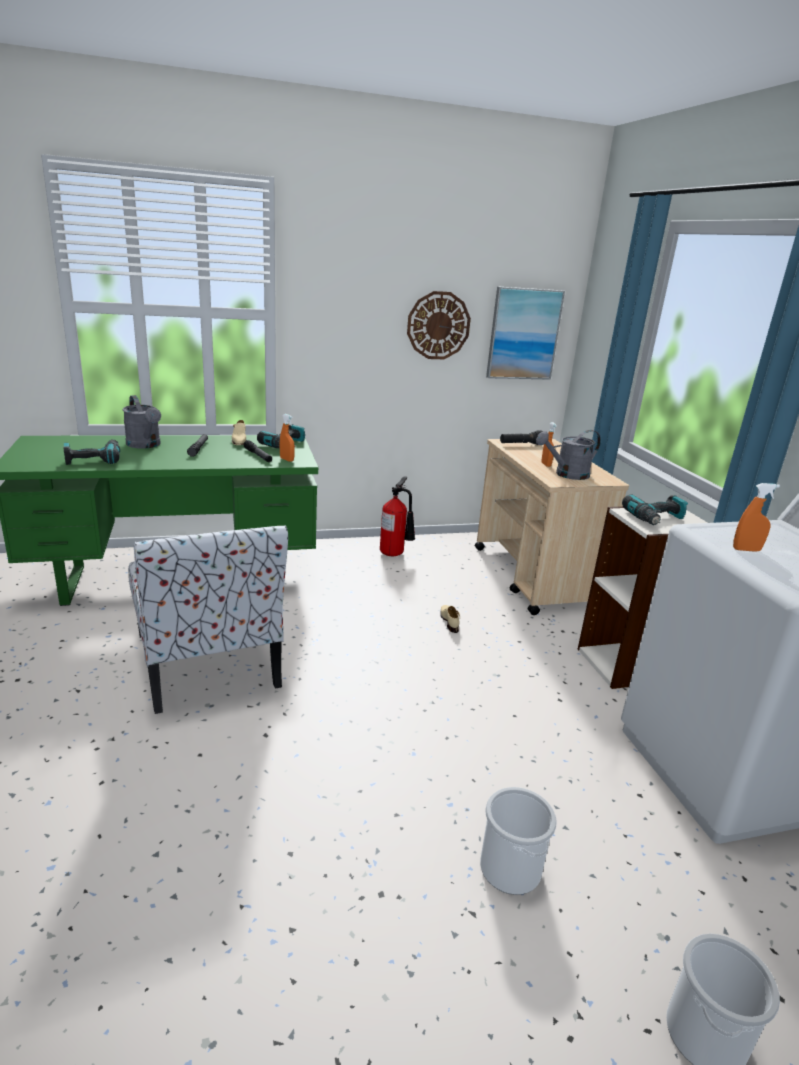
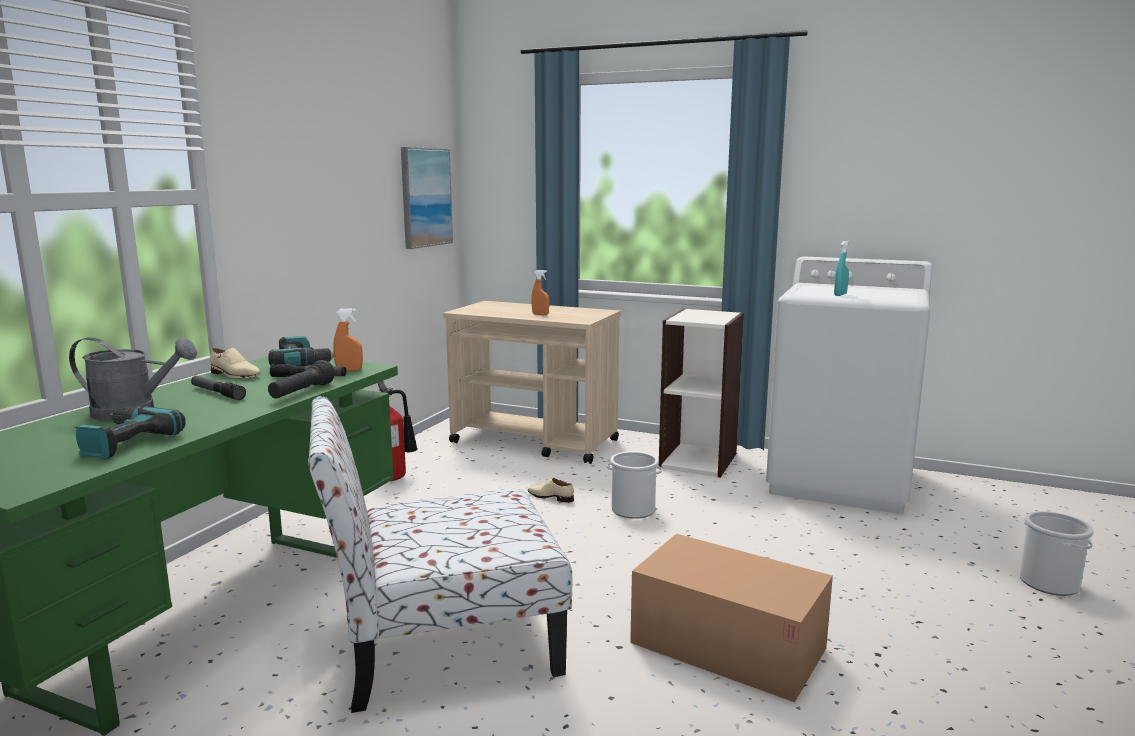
camera: 50 degrees left, 10 degrees down
(208, 662) = (442, 645): chair -> chair turned 150 degrees clockwise
(313, 790) = (727, 645): none -> cardboard box
(438, 325) = (362, 194): wall clock -> none
(510, 869) = (883, 590): bucket -> bucket (633, 510)
(521, 445) = (480, 309): black flashlight -> black flashlight (302, 392)
(566, 475) = (572, 315): grey watering can -> none
(656, 519) = (702, 317): power drill -> none
(746, 550) = (840, 295): orange spray bottle -> turquoise spray bottle

